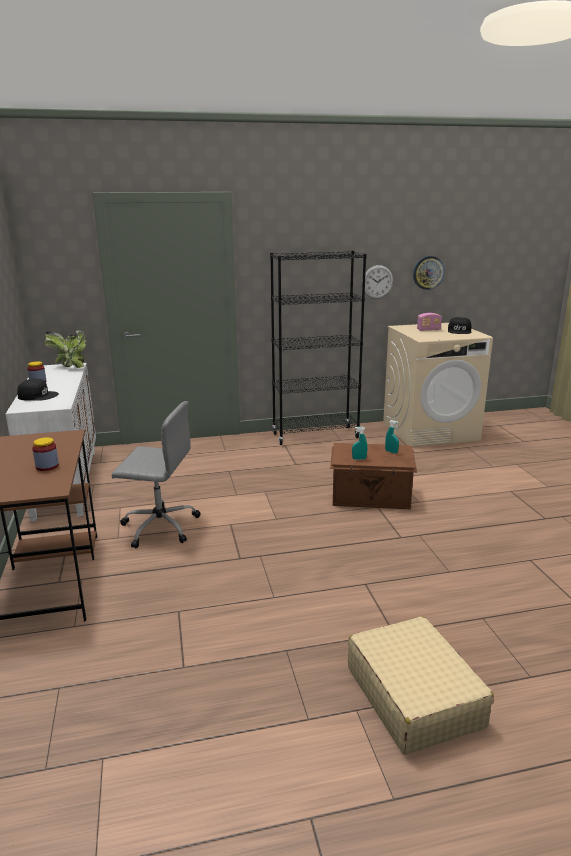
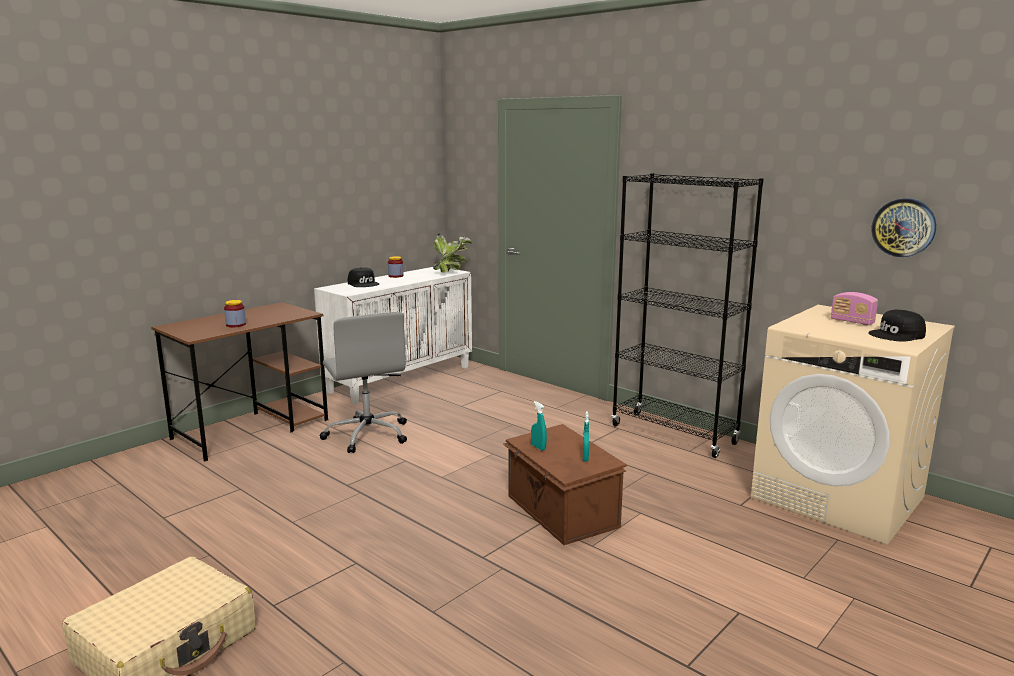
camera: 55 degrees right, 5 degrees down
(377, 282) = (807, 231): wall clock -> none

